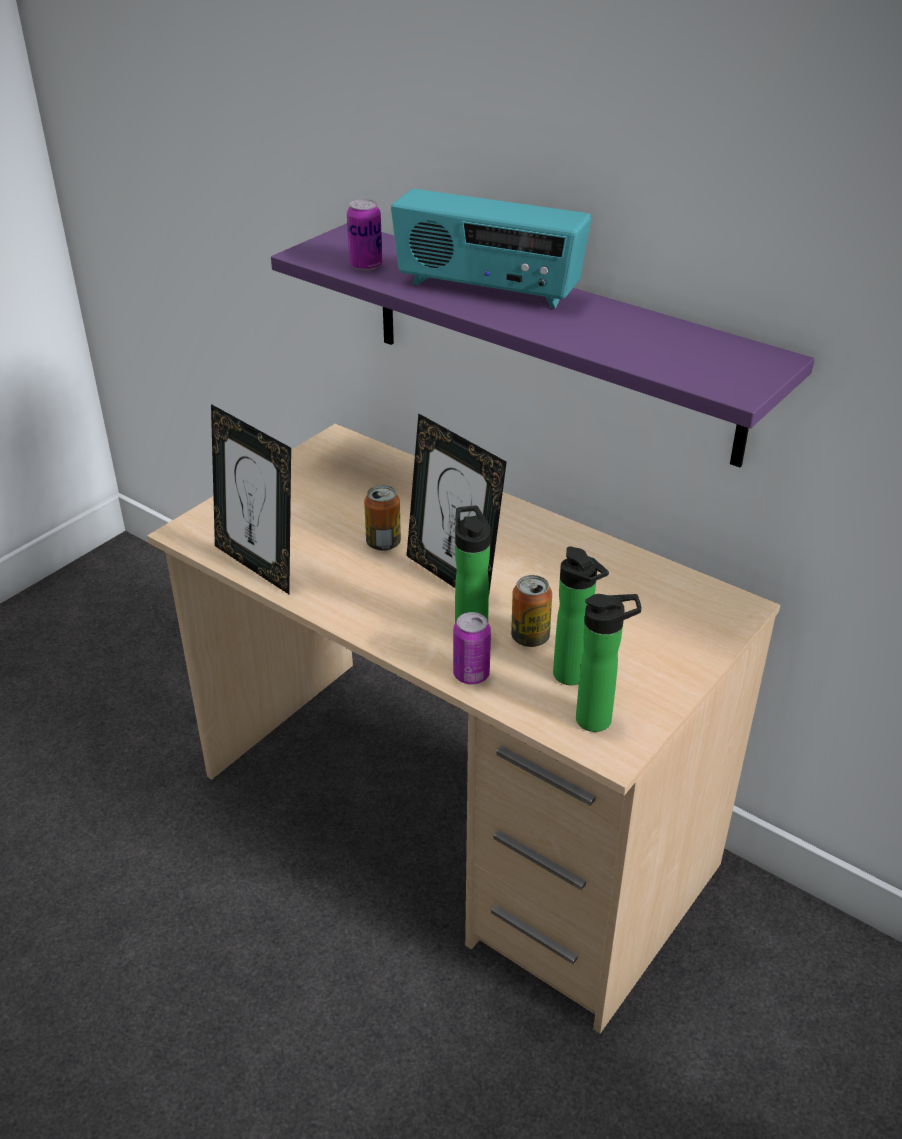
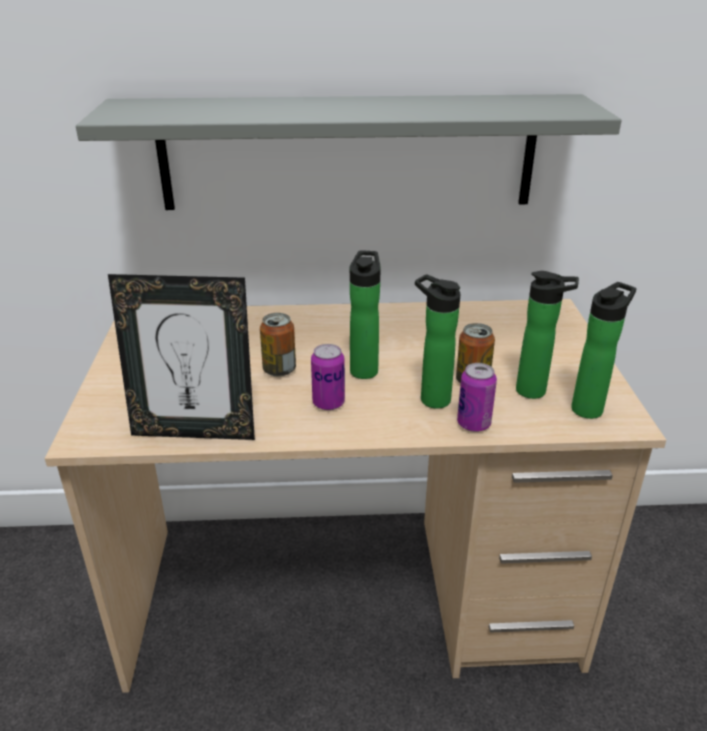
camera: 40 degrees left, 5 degrees down
(366, 265) = (182, 113): can -> can (328, 403)
(453, 577) = (364, 369): picture frame -> bottle
(487, 290) = (313, 107): radio -> none
(551, 341) = (348, 153): purple shelf -> grey shelf

